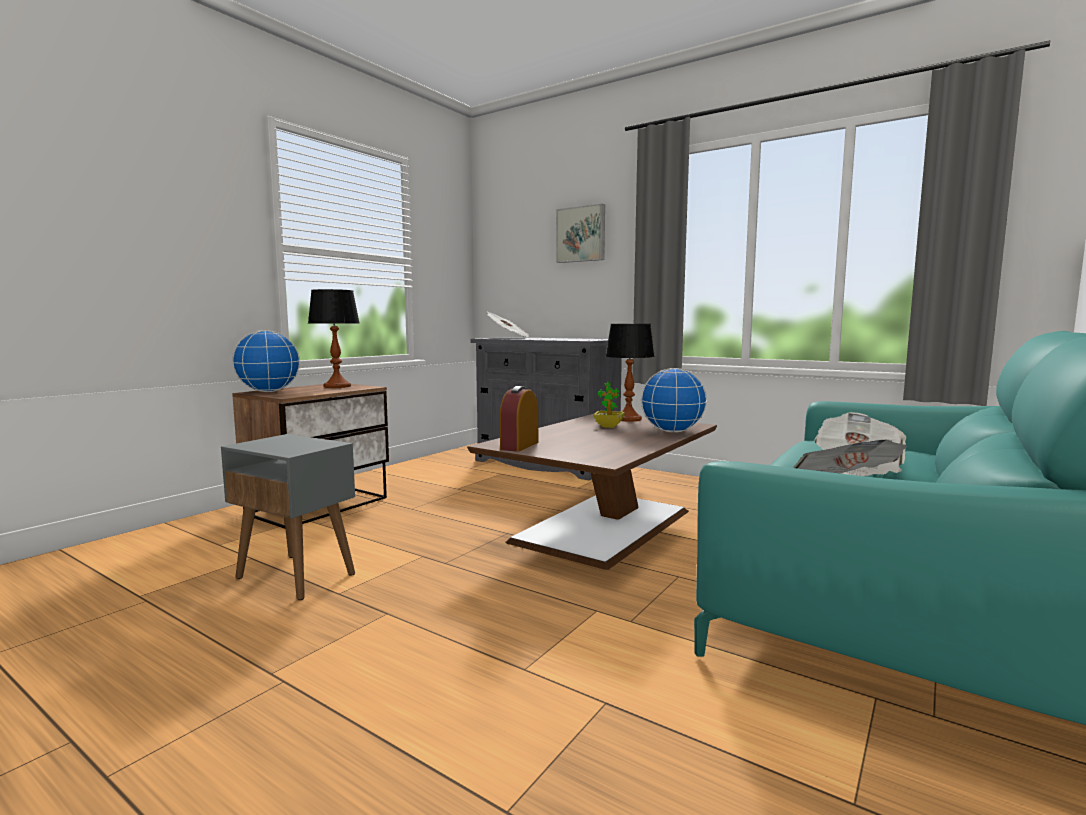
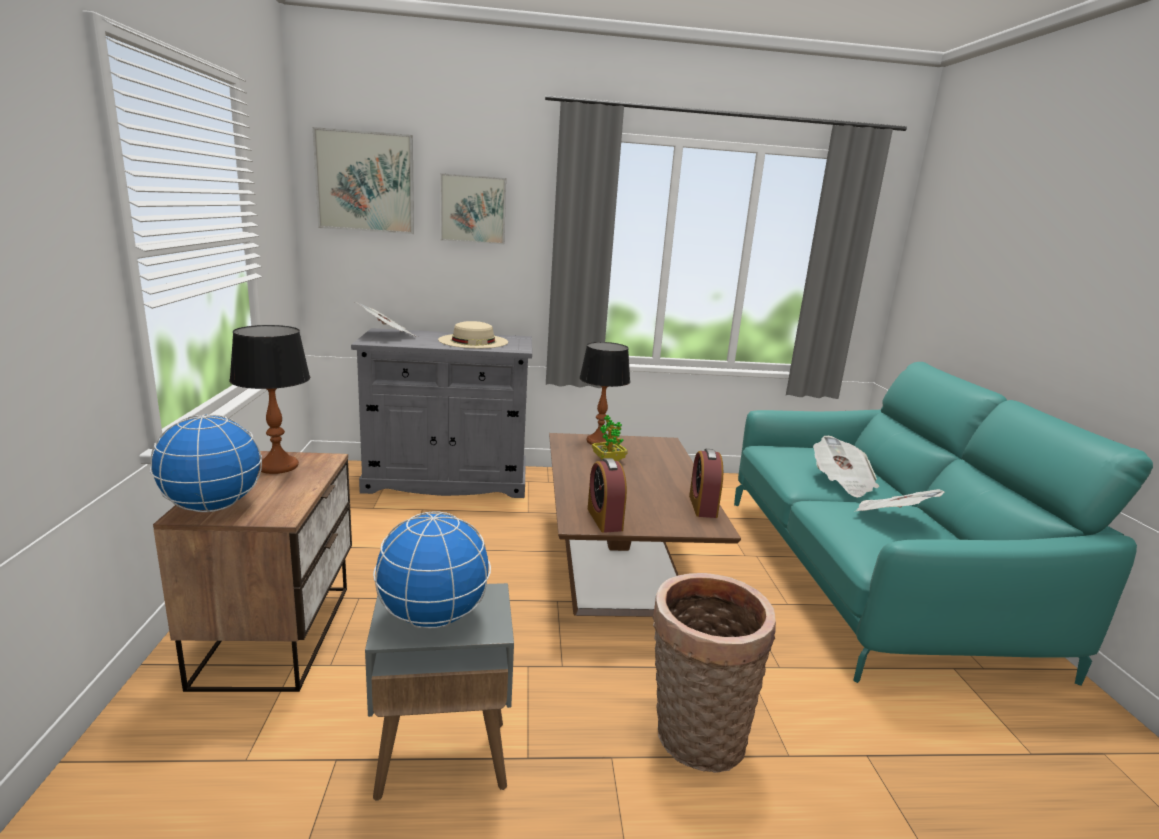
camera: 40 degrees left, 10 degrees up
(464, 628) = (694, 738): none -> basket
(512, 226) = (365, 182): none -> picture
(563, 339) = (473, 341): none -> beige hat
(628, 452) = (703, 506): none -> alarm clock
(672, 431) = (671, 459): globe -> globe (433, 617)

